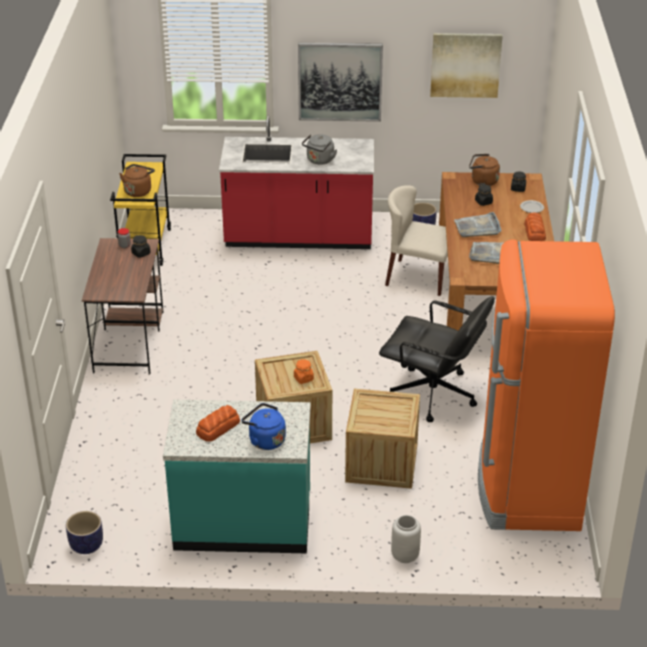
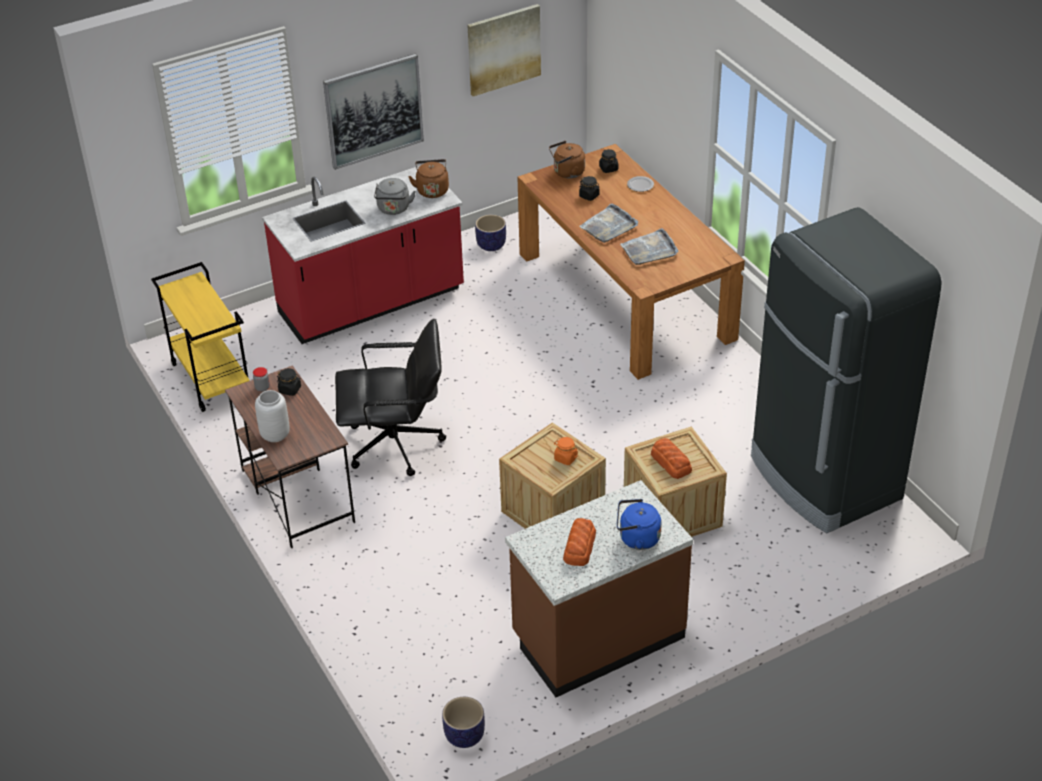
camera: 30 degrees left, 5 degrees up
(138, 191) = (206, 317): brown kettle -> brown kettle (432, 190)
(243, 523) = (597, 636): turquoise counter -> brown counter
(404, 556) = (774, 596): grey vase -> grey vase (275, 435)
(418, 277) = (534, 301): beige chair -> none
(433, 395) = (659, 421): black office chair -> black office chair (395, 445)
(527, 489) = (824, 479): orange fridge -> black fridge
(535, 231) = (666, 210): bread -> bread (671, 462)

